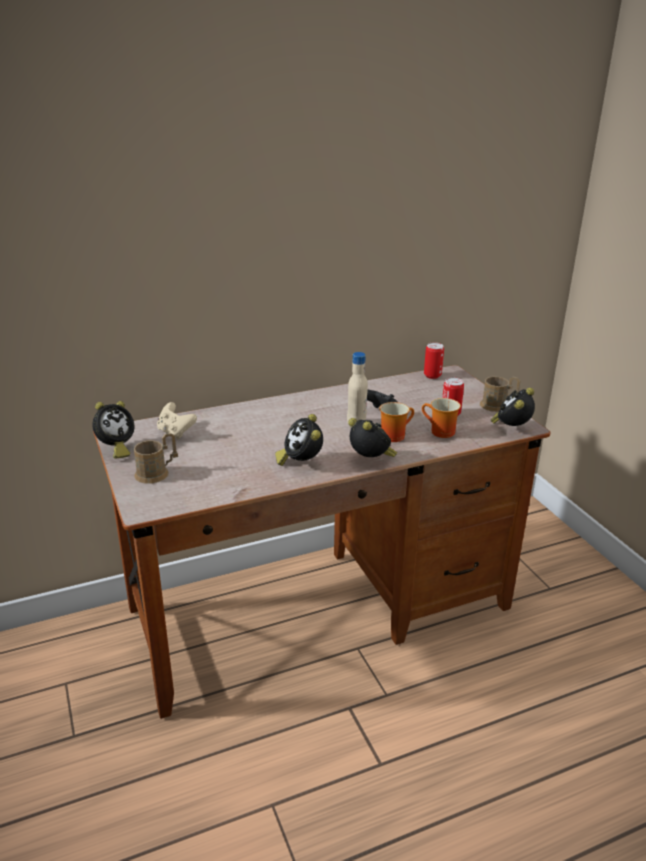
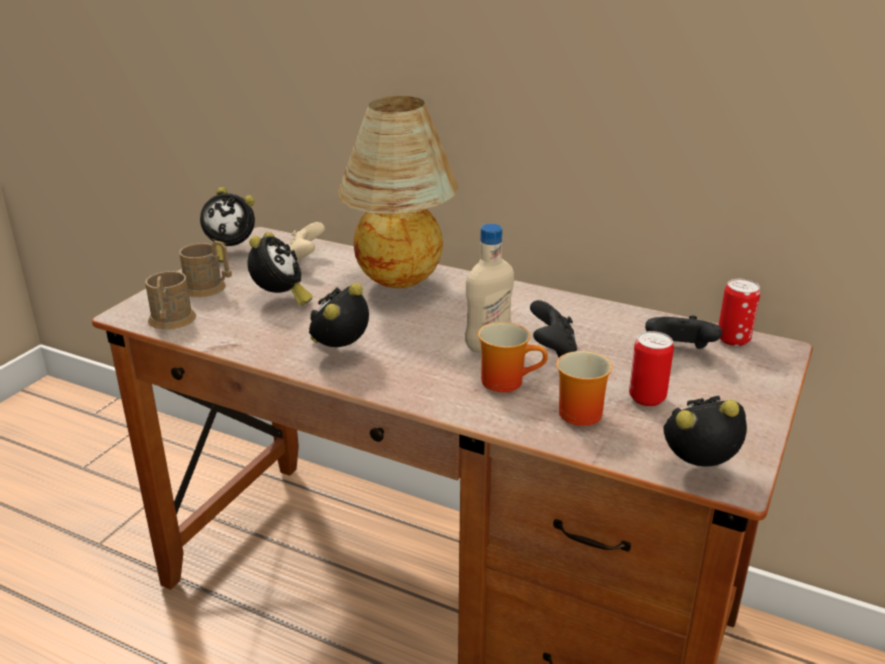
camera: 50 degrees right, 0 degrees up
(253, 418) = (400, 282): none -> table lamp
(371, 461) = (412, 393): alarm clock -> alarm clock (280, 299)
(425, 390) = (679, 351): none -> black game controller
(498, 406) = (750, 428): brown mug -> brown mug (171, 322)

